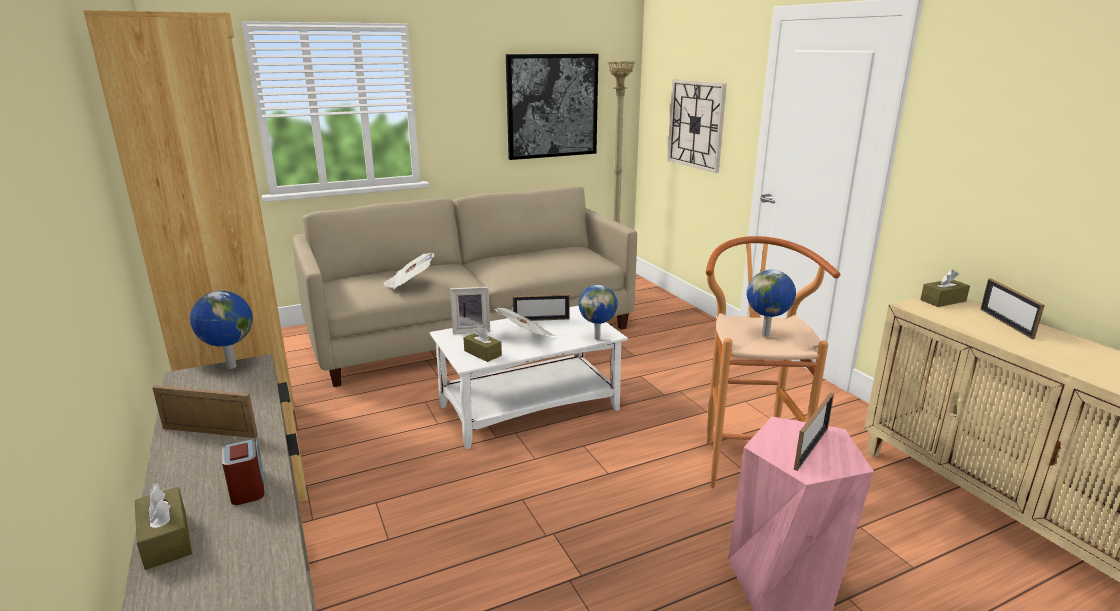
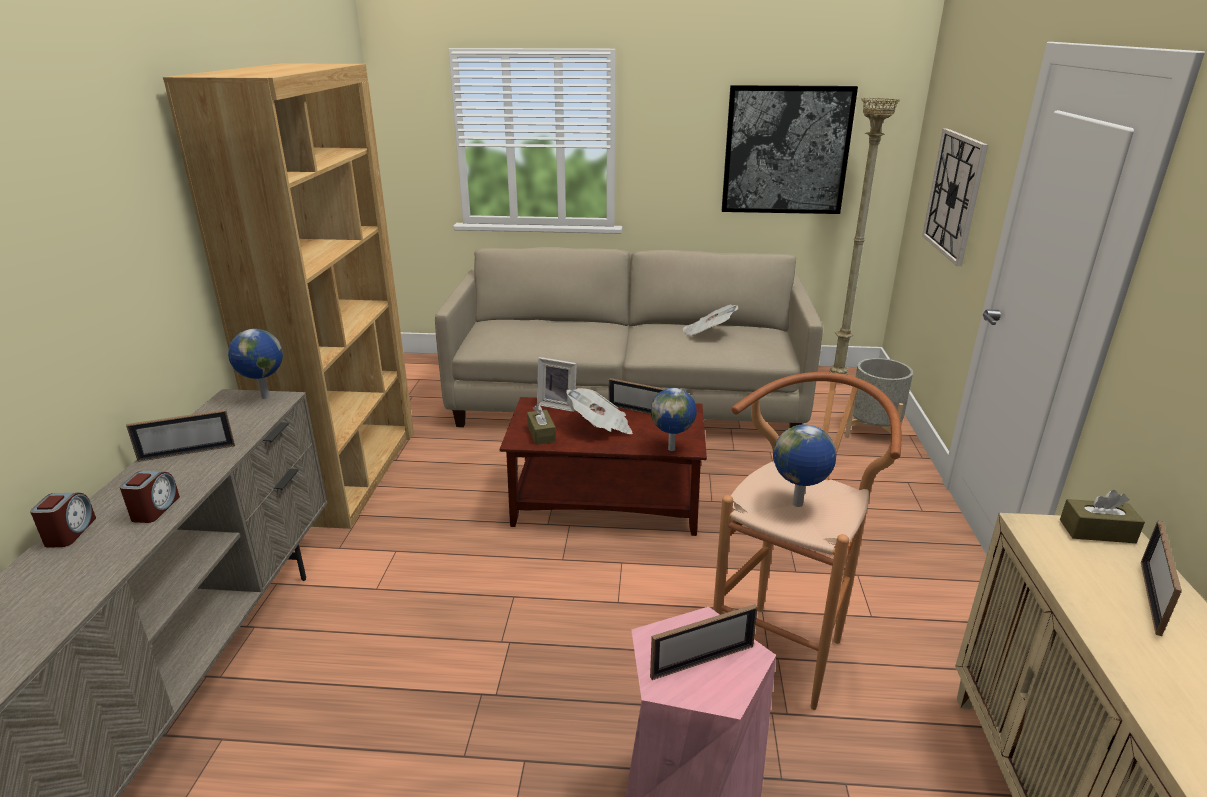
camera: 30 degrees right, 5 degrees up
(166, 539) = (70, 532): brown tissue box -> alarm clock
(209, 432) = (187, 453): picture frame -> picture frame turned 120 degrees clockwise
(409, 284) = (544, 339): newspaper -> newspaper (707, 334)
(530, 407) = (608, 502): white coffee table -> brown coffee table
(669, 311) = (873, 432): none -> grey planter

